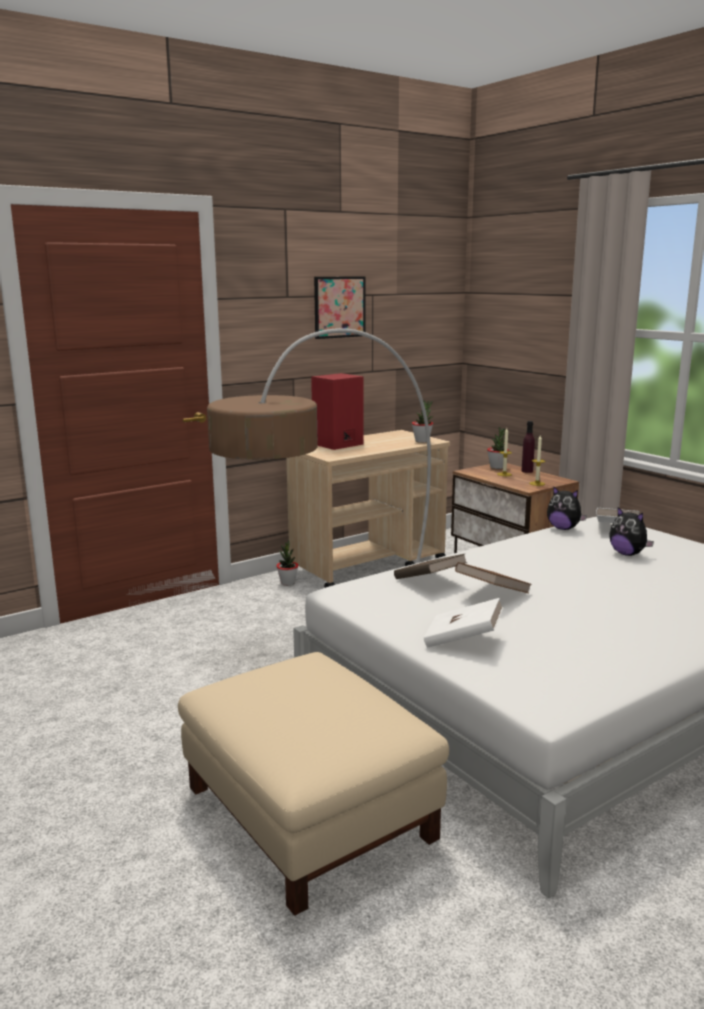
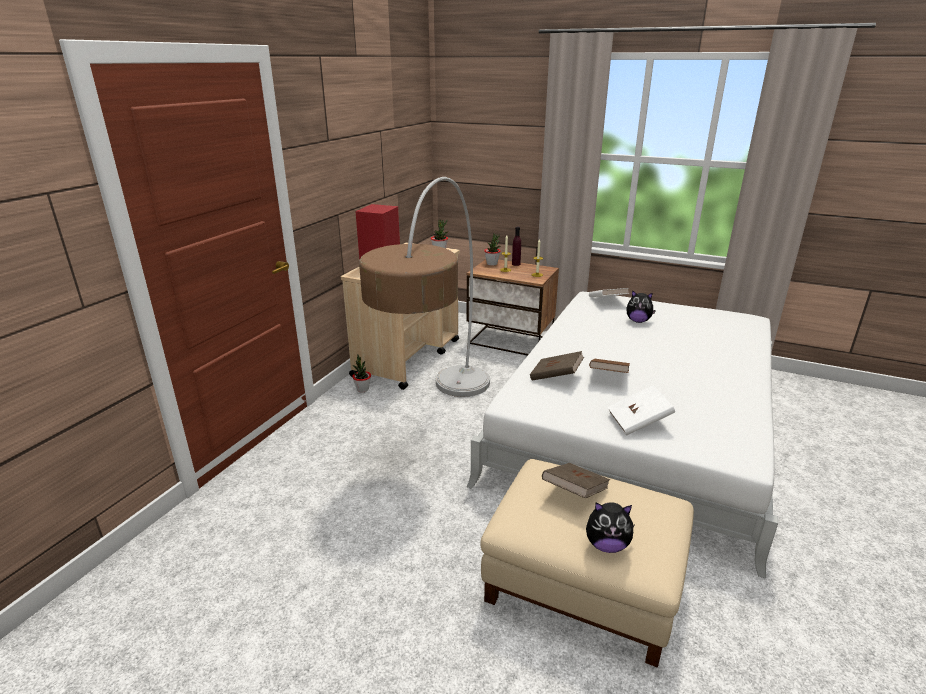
camera: 30 degrees left, 10 degrees up
(309, 683) = (574, 492): none -> brown book
(339, 307) = (362, 145): picture -> none
(563, 528) = (577, 307): plush toy -> plush toy (606, 545)

